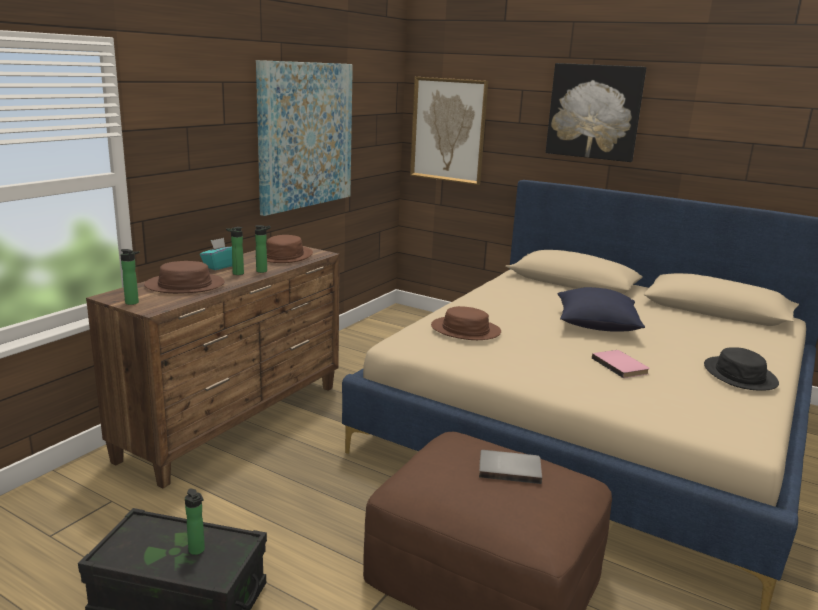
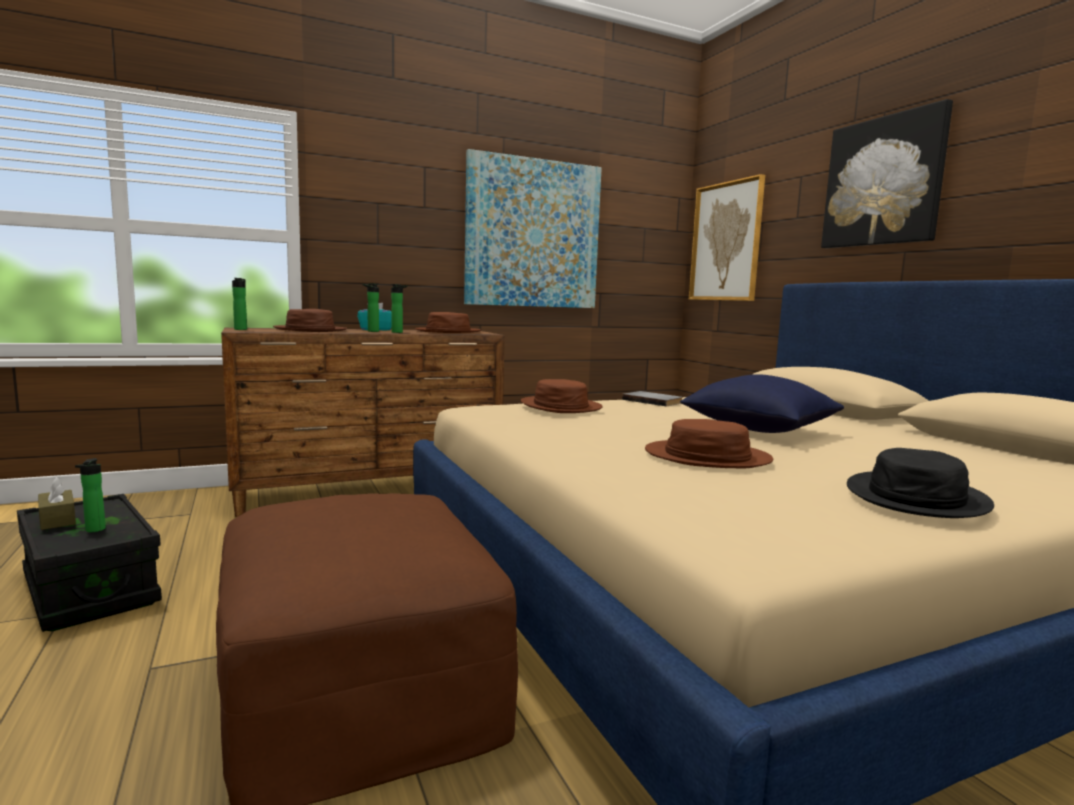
camera: 35 degrees right, 10 degrees down
(143, 555) = (57, 519): none -> brown tissue box
(509, 468) = (382, 519): grey book -> grey book (653, 401)
(621, 366) = (707, 457): pink book -> brown hat

